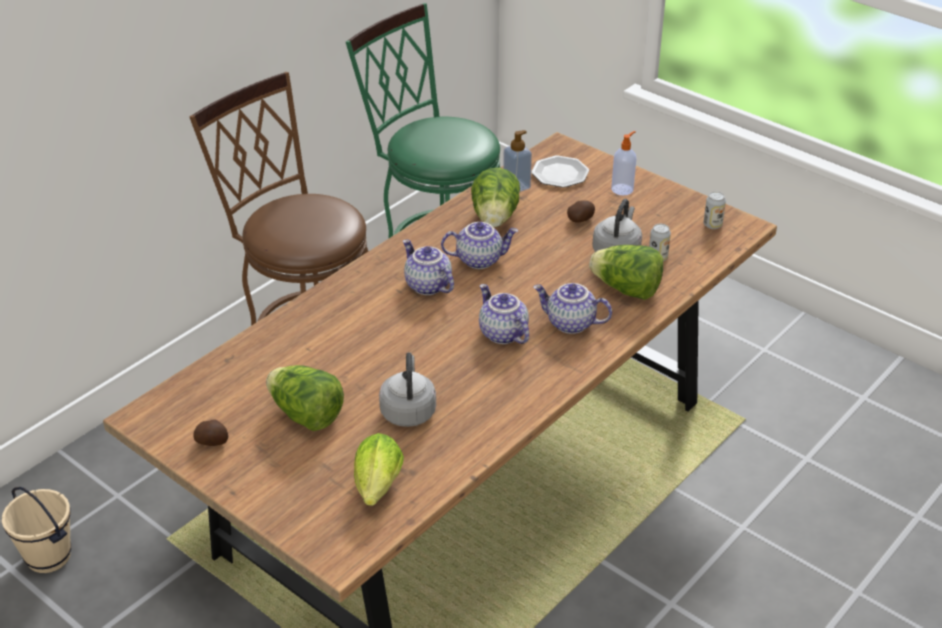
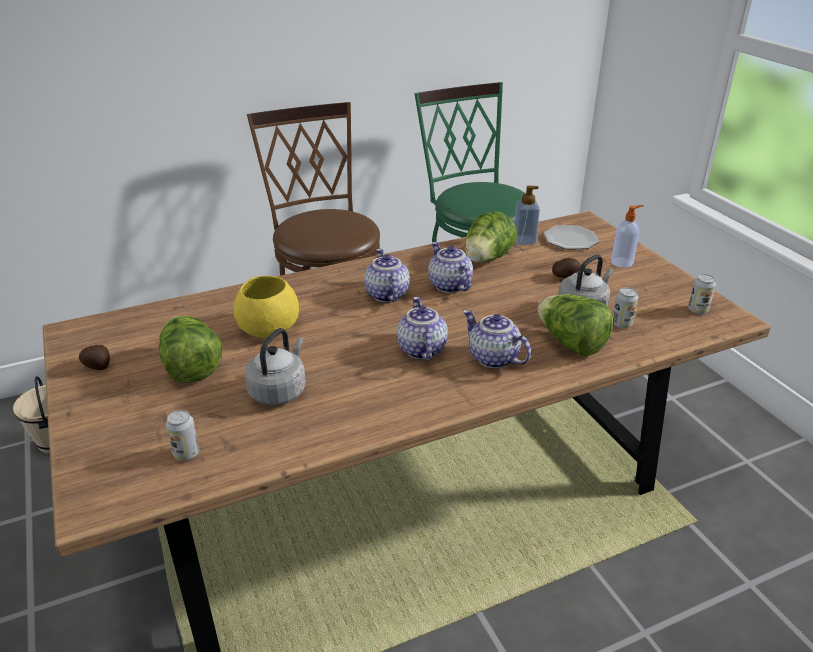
camera: 25 degrees right, 5 degrees down
(343, 355) = (268, 328): none -> yellow bowl
(377, 489) = (186, 453): lettuce -> can
(479, 259) = (448, 285): teapot -> teapot turned 135 degrees counterclockwise

